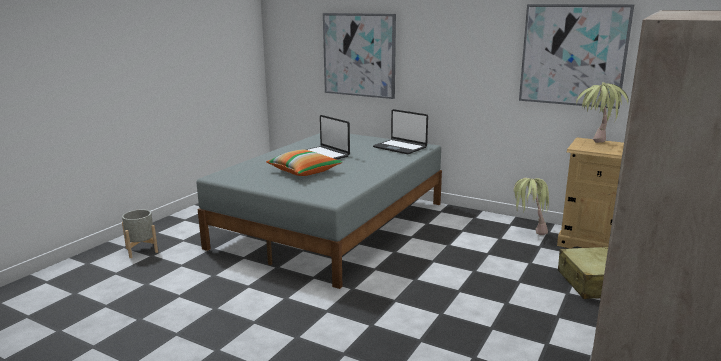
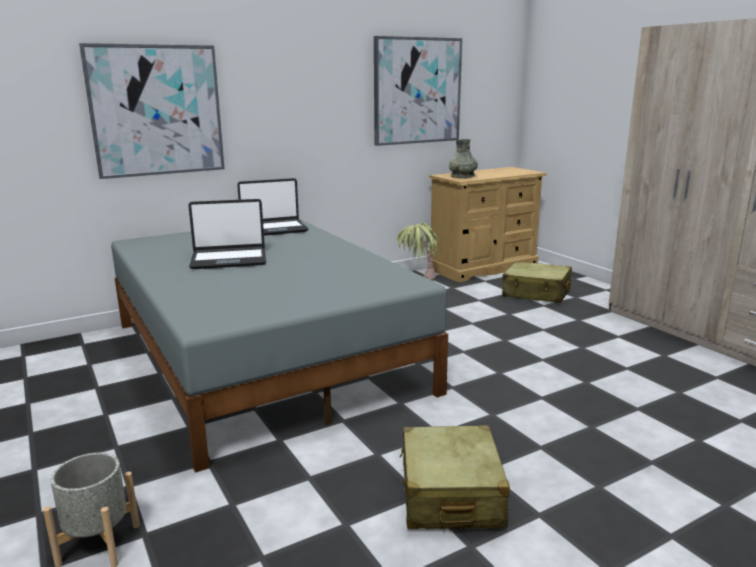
camera: 60 degrees left, 0 degrees up
(221, 317) = (450, 494): none -> beige suitcase
(304, 171) = (282, 278): pillow -> none
(595, 145) = (462, 176): potted plant -> grey vase

